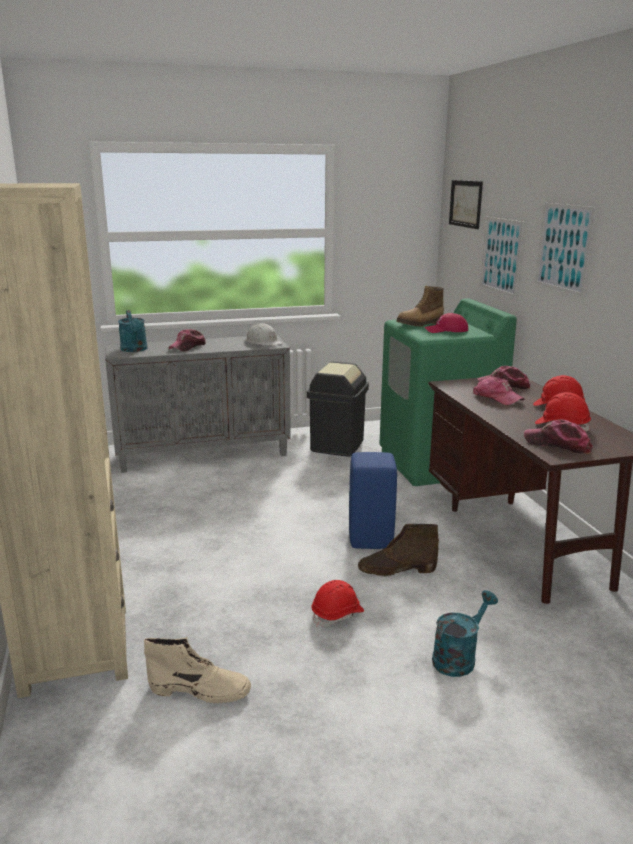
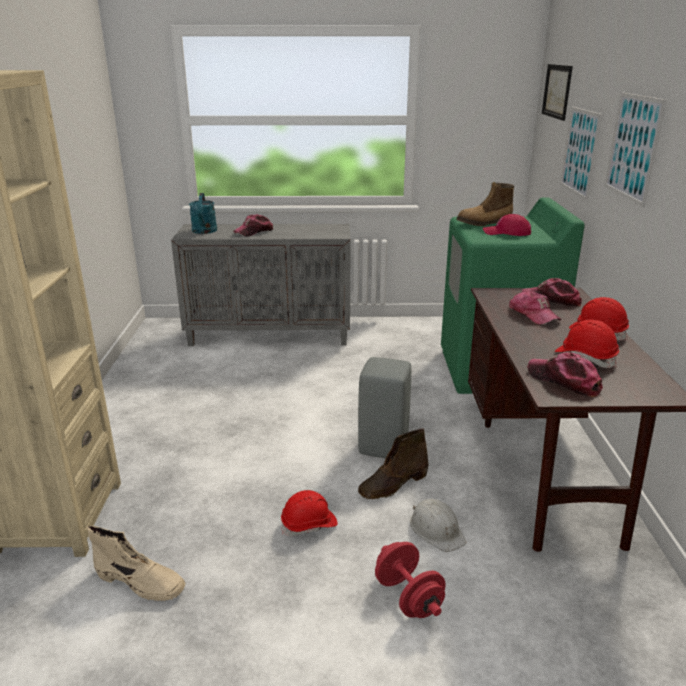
camera: 15 degrees right, 5 degrees up
(263, 342) = (329, 231): white hard hat -> white hard hat (436, 529)
(336, 445) = (400, 340): black trash can -> none
(369, 539) = (382, 447): blue stool -> grey stool
(396, 570) = (393, 484): brown boot -> brown boot turned 45 degrees counterclockwise
(458, 657) = (408, 597): turquoise watering can -> red dumbbell

